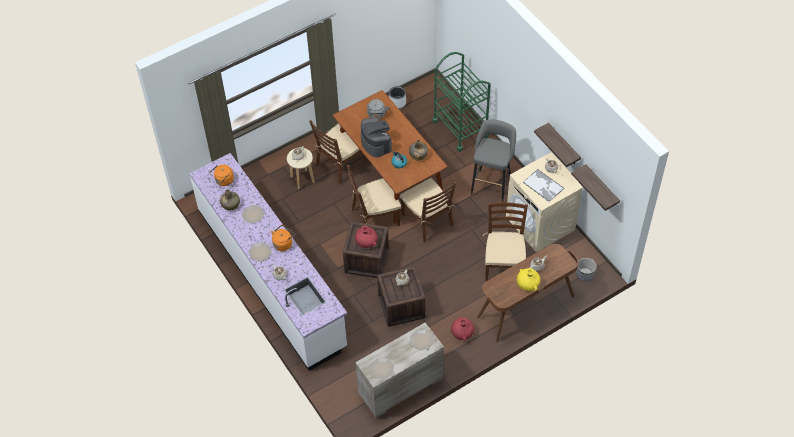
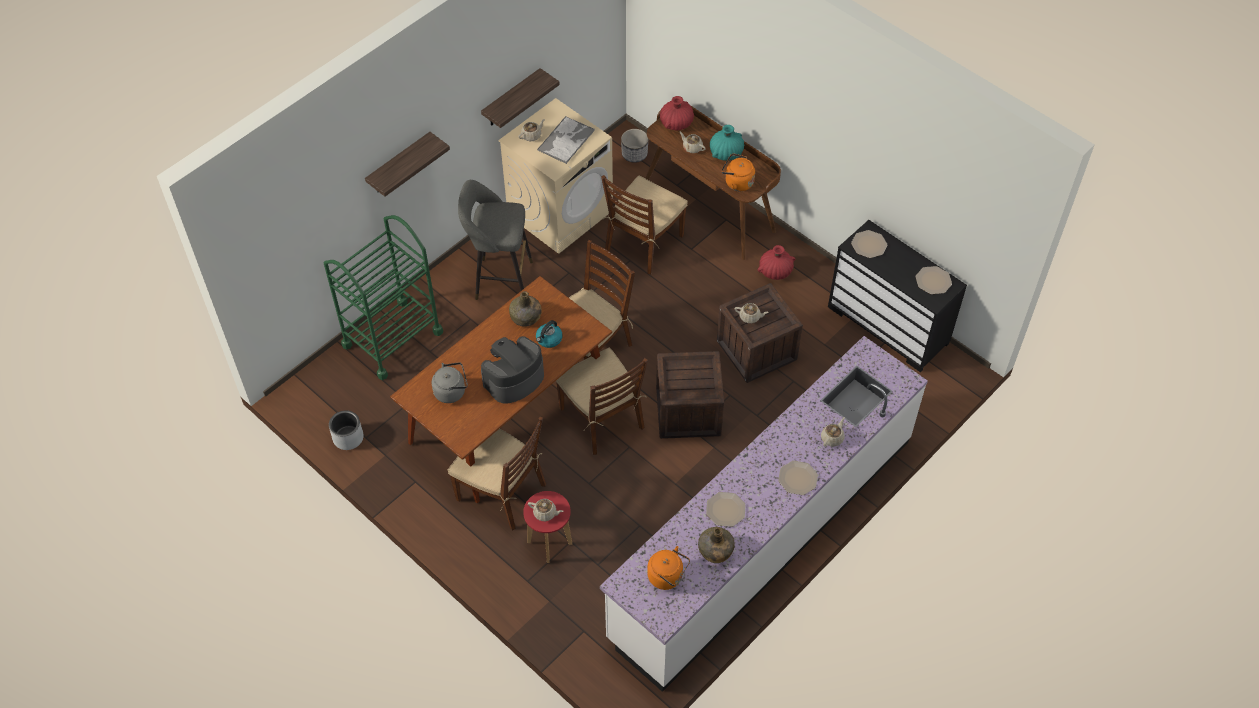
camera: 105 degrees left, 0 degrees up
(283, 243) = (769, 449): orange kettle -> orange kettle (737, 182)
(302, 179) = (549, 543): beige stool -> red stool
(366, 242) = (693, 377): red vase -> red vase (676, 123)
(400, 387) = (888, 325): beige dresser -> black dresser
(503, 264) = (644, 243): brown chair -> brown chair turned 45 degrees counterclockwise
(528, 284) = (726, 153): yellow vase -> turquoise vase
(601, 187) = (577, 53): shelf -> shelf (399, 164)

